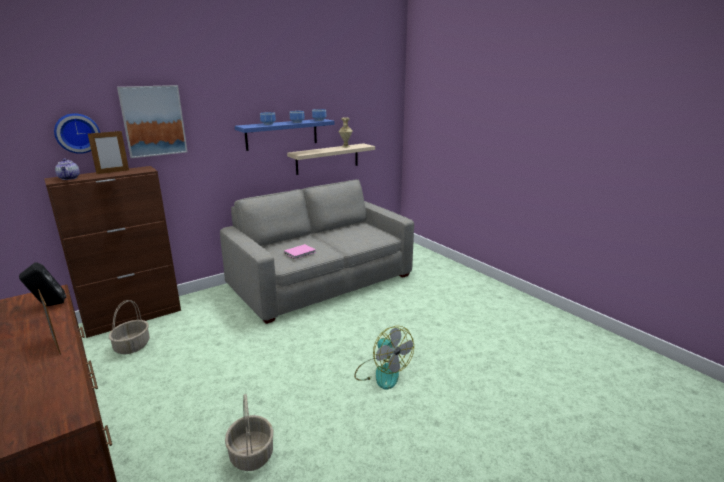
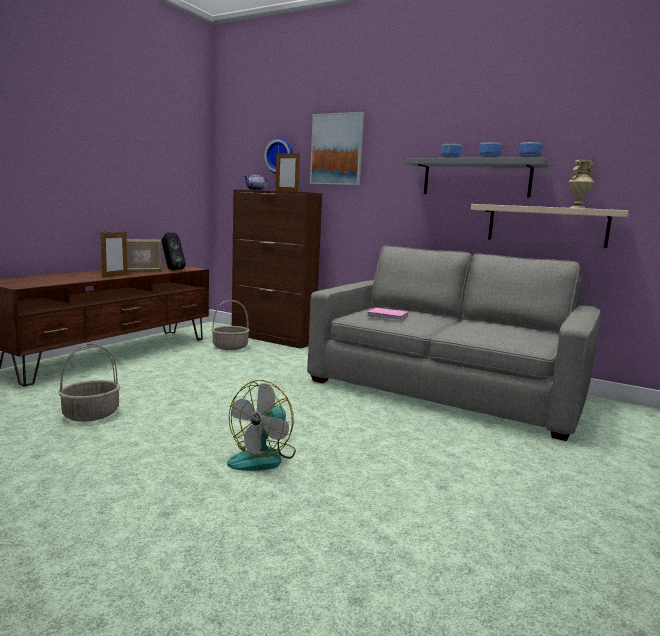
camera: 65 degrees right, 10 degrees down
(40, 325) = (142, 271): none -> picture frame
(282, 134) = (476, 178): blue shelf -> grey shelf

